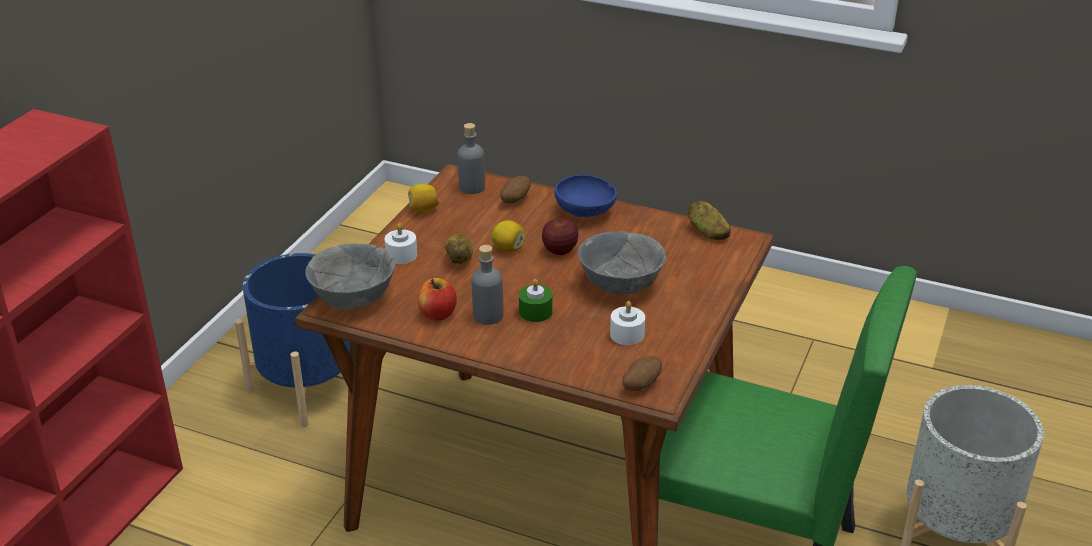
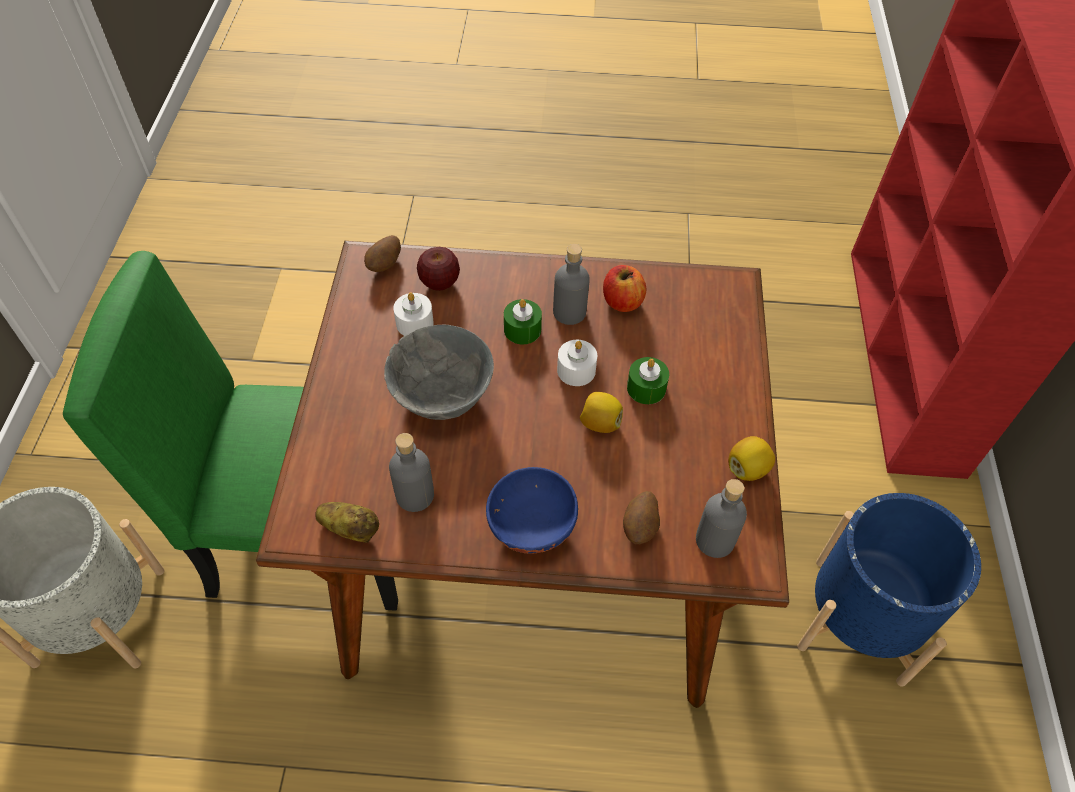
camera: 160 degrees right, 20 degrees up
(352, 298) = (721, 300): grey bowl -> none
(401, 255) = (717, 377): white candle -> white candle (576, 370)
(460, 259) = (646, 388): potato -> green candle
(560, 251) = (535, 435): apple -> apple (439, 283)
(659, 239) = (415, 495): none -> grey bottle

